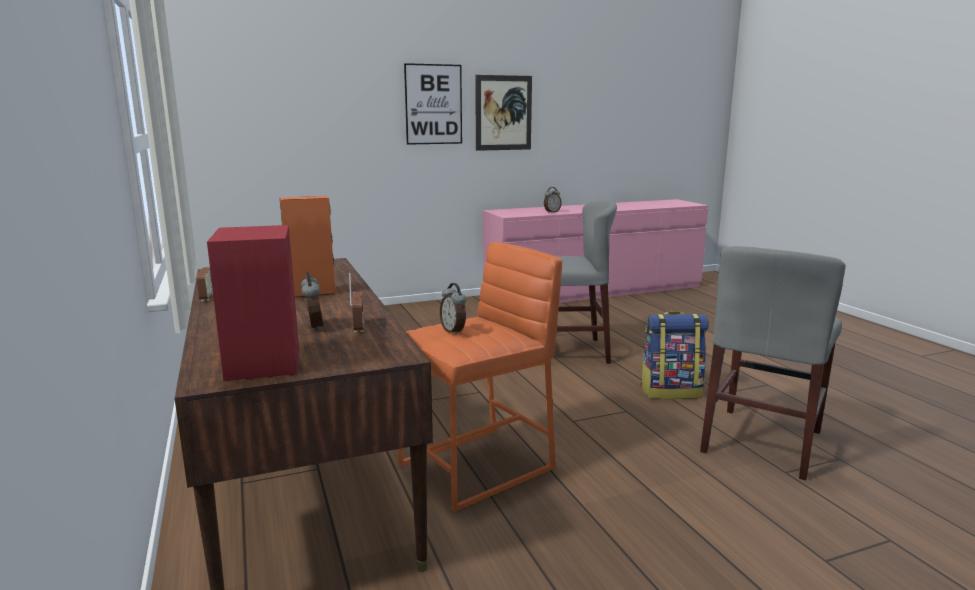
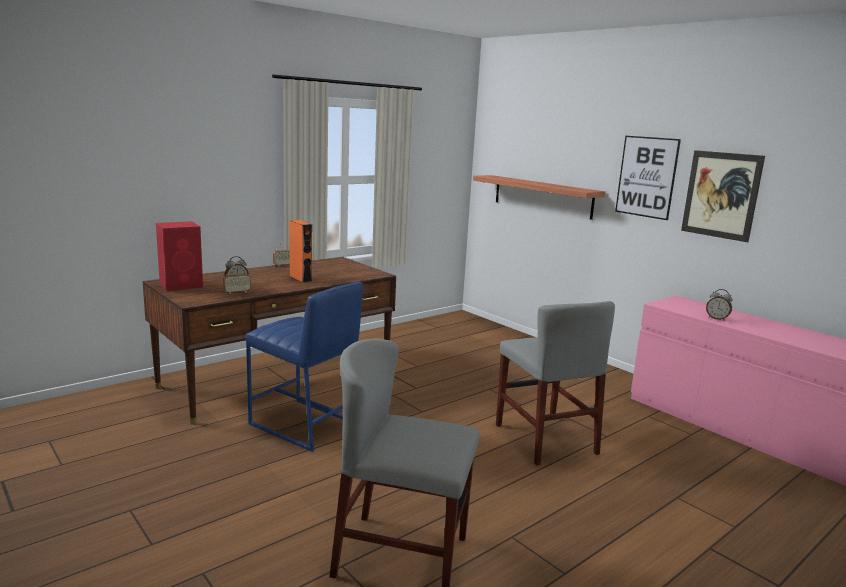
camera: 70 degrees right, 0 degrees up
(305, 143) = (542, 196): none -> shelf
(454, 331) = (292, 323): alarm clock -> none
(478, 466) = (304, 425): orange stool -> blue stool
(671, 391) = (490, 502): backpack -> none

